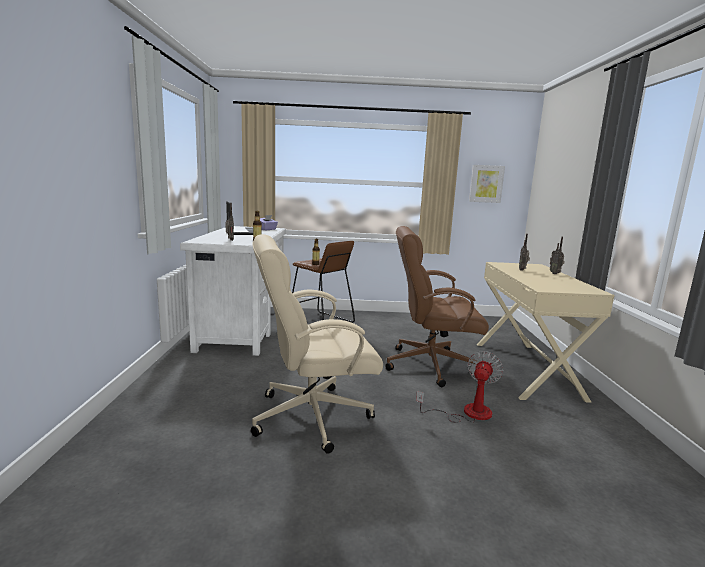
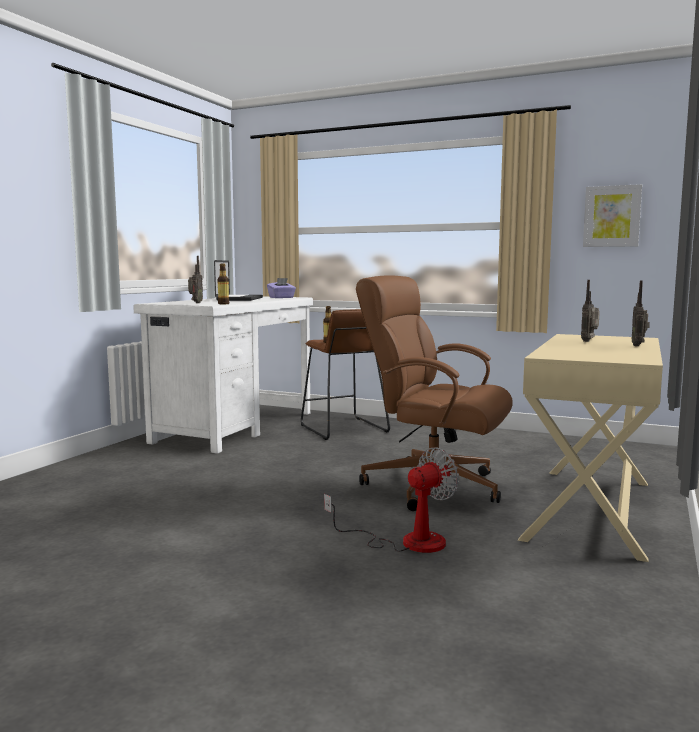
camera: 25 degrees right, 5 degrees down
(312, 416) = (198, 514): beige office chair -> none

